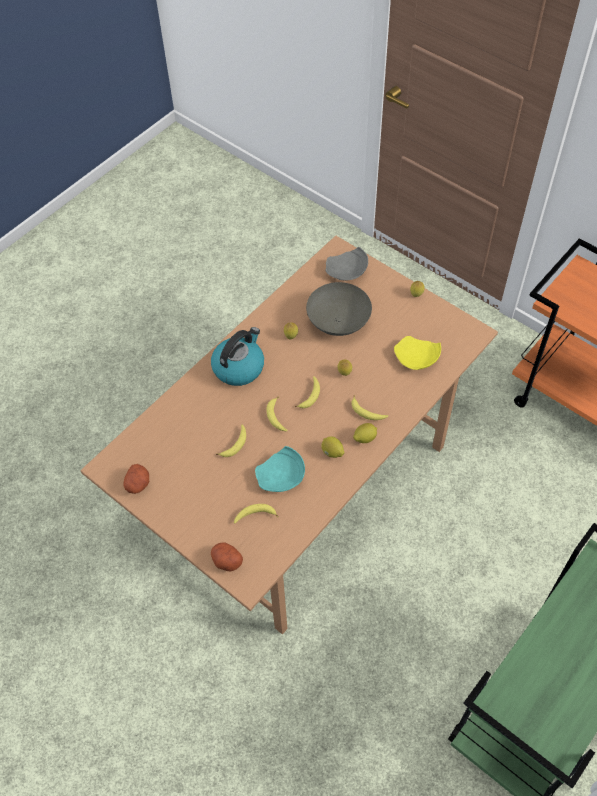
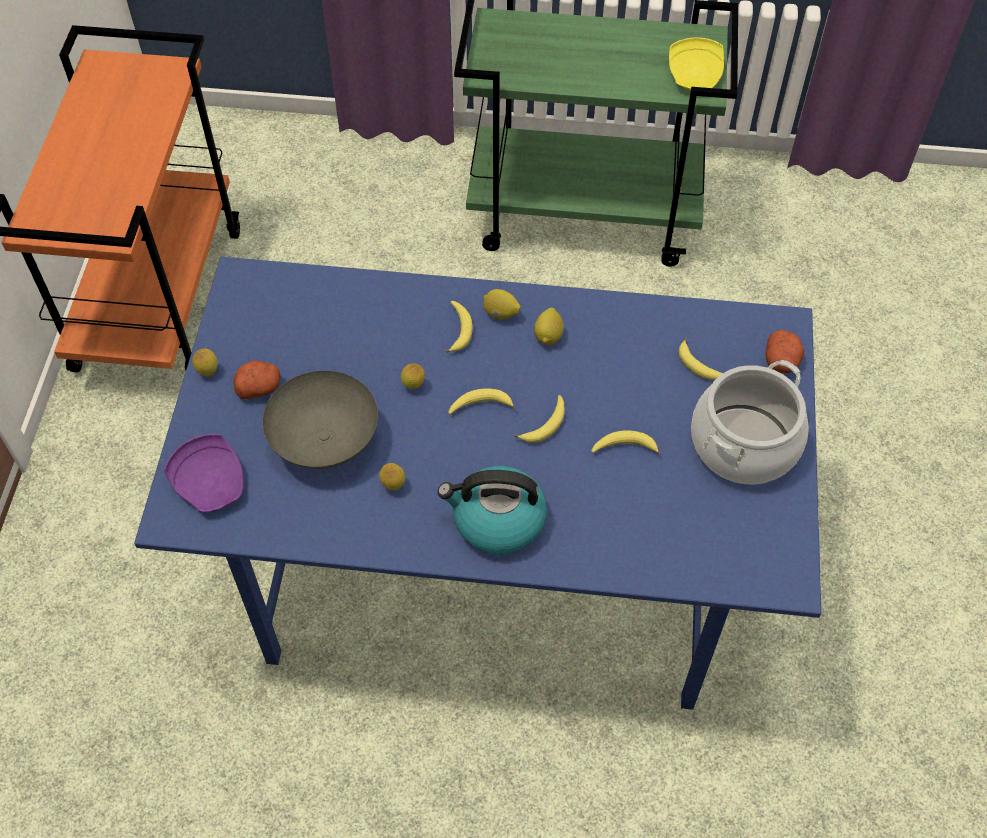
camera: 125 degrees left, 0 degrees up
(138, 484) = (776, 523): potato -> potato (259, 387)
(192, 502) = (743, 444): none -> cooking pot
(281, 477) = (627, 369): turquoise plate -> none
(301, 484) = (490, 563): brown dining table -> blue dining table
(347, 271) = (211, 482): grey plate -> purple plate
(416, 359) = (331, 319): yellow plate -> yellow plate (695, 76)

